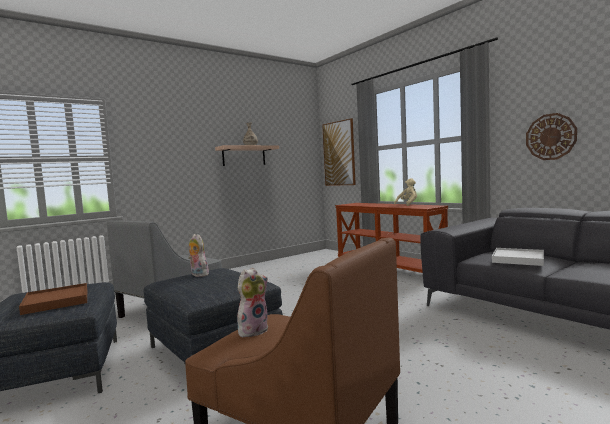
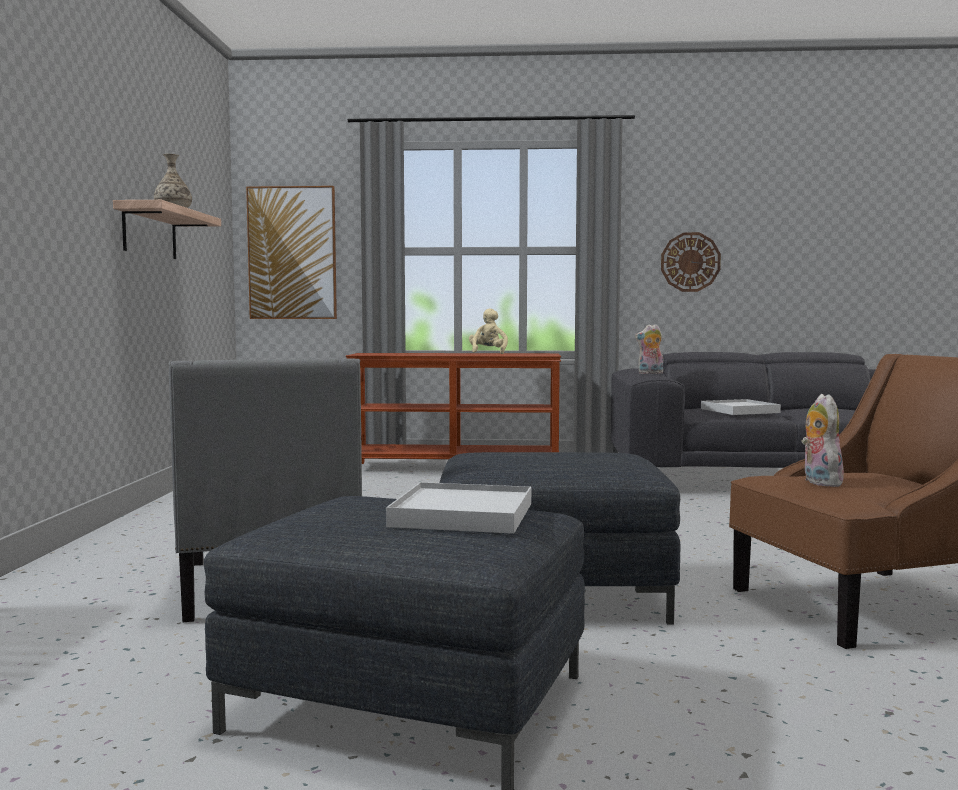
camera: 50 degrees left, 0 degrees up
(57, 301) = (463, 515): brown tray -> white tray
(198, 275) = (496, 459): plush toy -> plush toy (650, 373)

